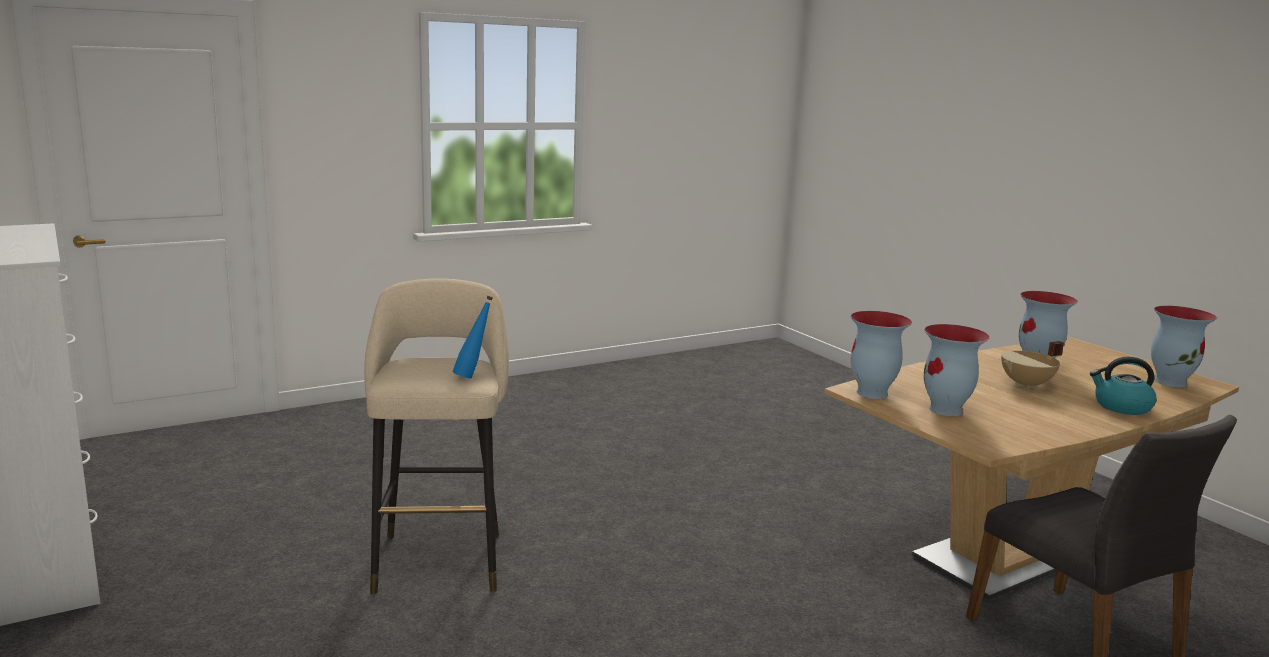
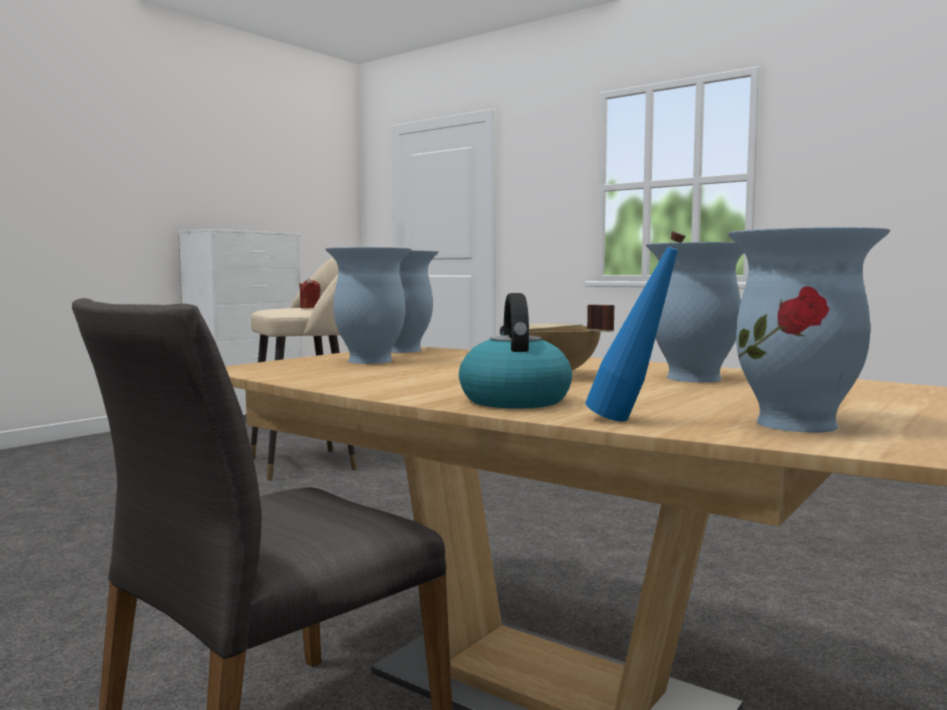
camera: 70 degrees right, 10 degrees down
(451, 365) = (310, 307): none -> red candle
(473, 376) = (289, 309): blue bottle -> blue bottle (631, 421)

